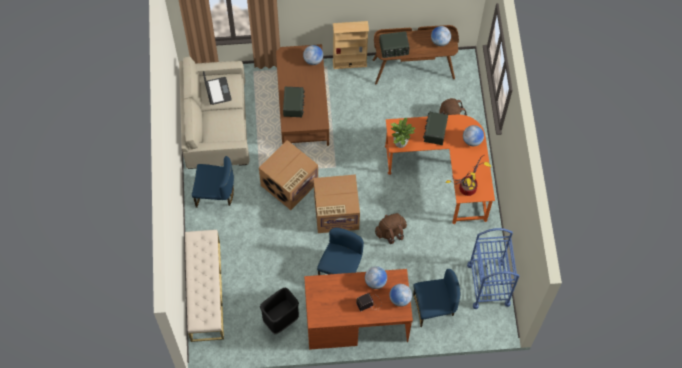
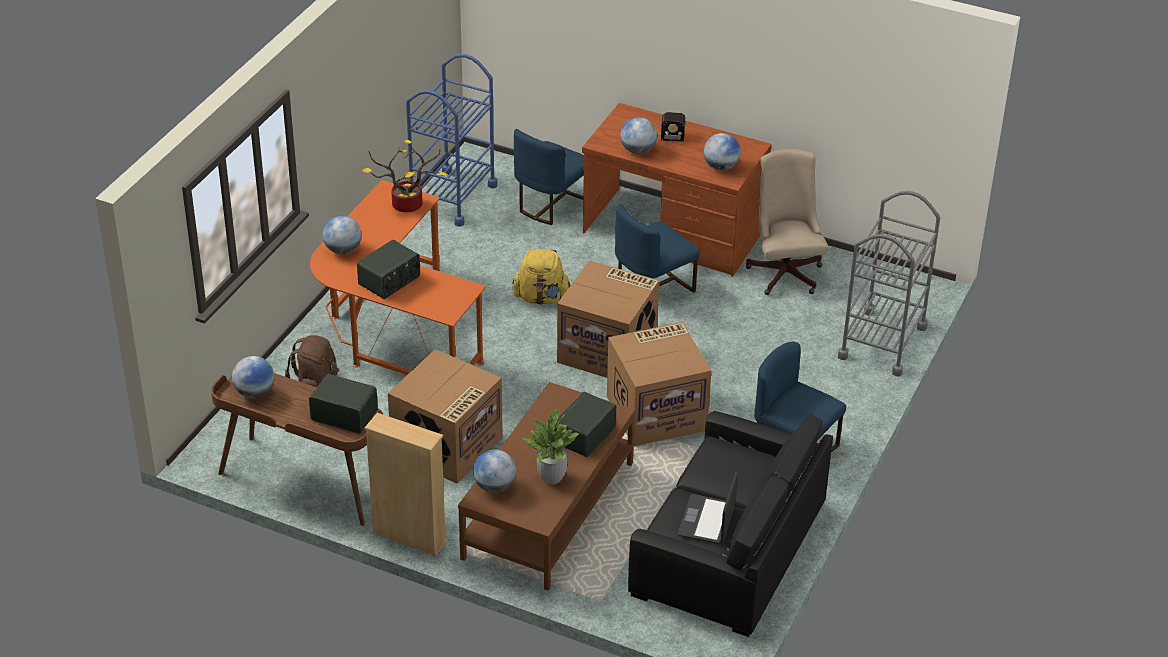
camera: 150 degrees left, 25 degrees down
(205, 290) = (882, 342): beige bench -> grey cart
(215, 123) = (729, 549): beige sofa -> black sofa
(281, 320) = (785, 271): black trash can -> beige office chair
(368, 116) = (447, 446): none -> cardboard box
(390, 232) = (541, 298): brown backpack -> yellow backpack
(400, 143) = (458, 288): potted plant -> potted plant (551, 478)
(400, 299) = (618, 124): globe -> globe (720, 167)
(434, 307) = (551, 204): blue chair -> blue chair turned 75 degrees counterclockwise

